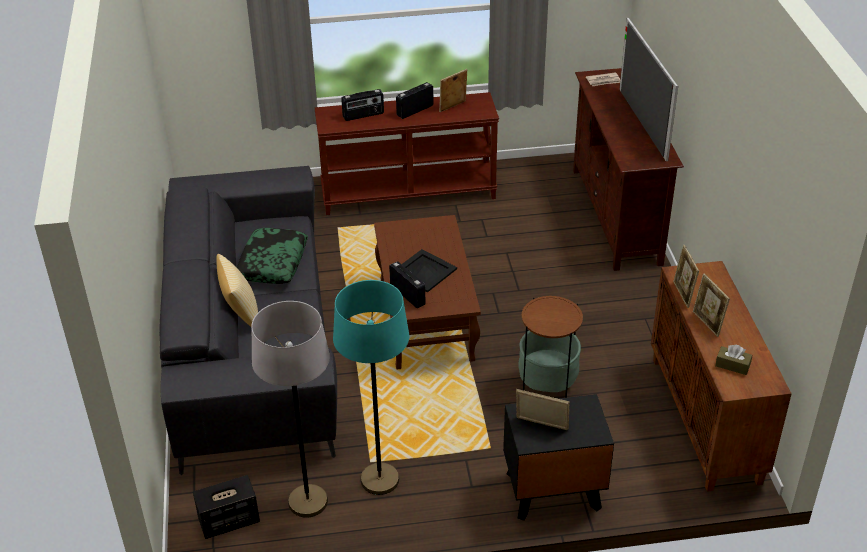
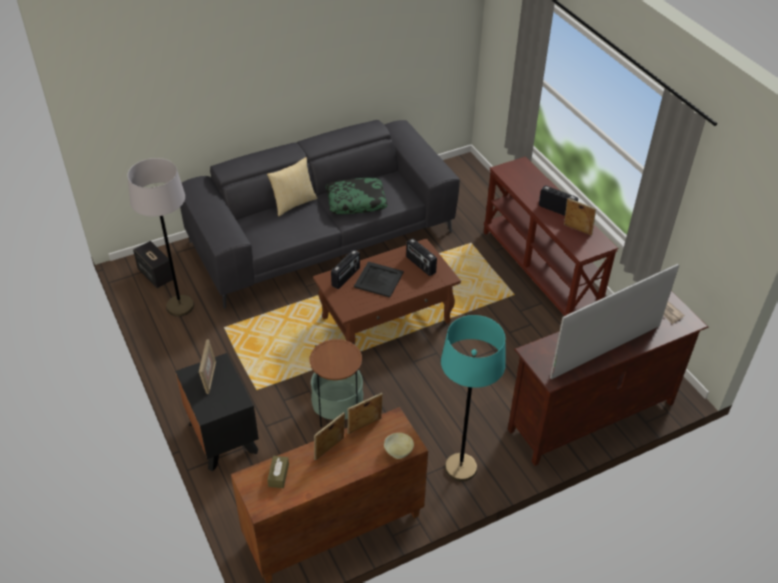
camera: 70 degrees right, 5 degrees up
(363, 115) = (530, 184): radio -> radio (420, 265)
(380, 479) = (209, 336): turquoise floor lamp -> turquoise floor lamp (460, 468)
(720, 279) = (399, 452): none -> beige bowl

